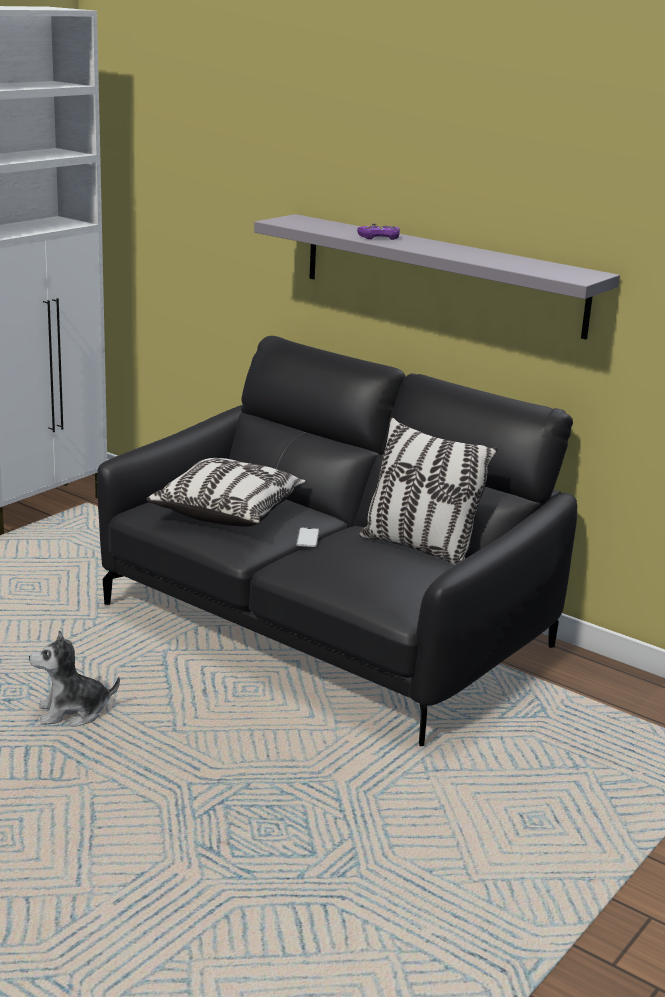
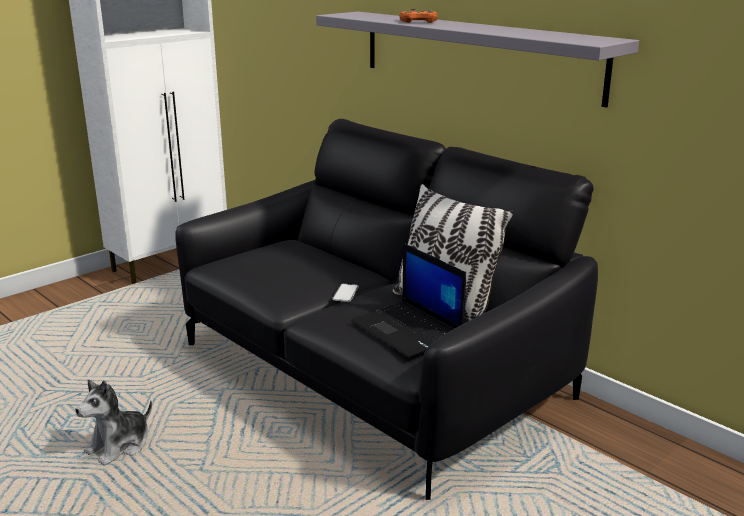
camera: 10 degrees right, 0 degrees up
(72, 712) = (119, 446): plush toy -> plush toy turned 45 degrees counterclockwise
(228, 511) = (283, 268): pillow -> none
(379, 237) = (418, 21): purple game controller -> orange game controller
(391, 574) = (409, 329): none -> laptop

